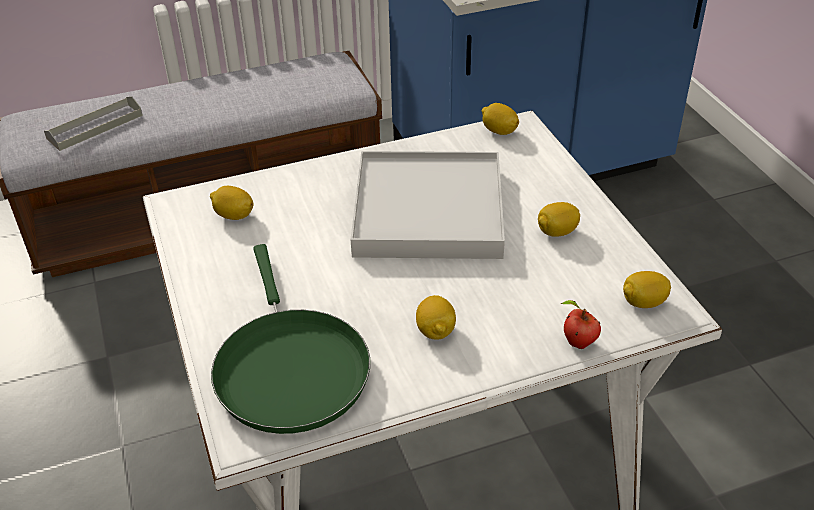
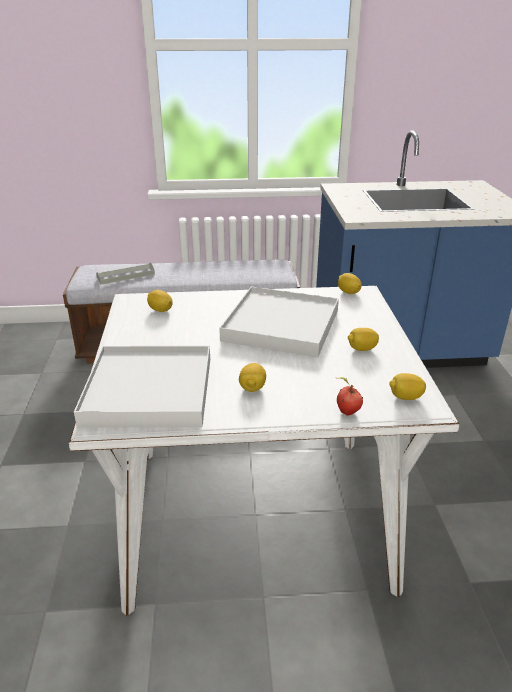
camera: 15 degrees right, 10 degrees down
(289, 368) = (148, 391): green frying pan -> white tray

